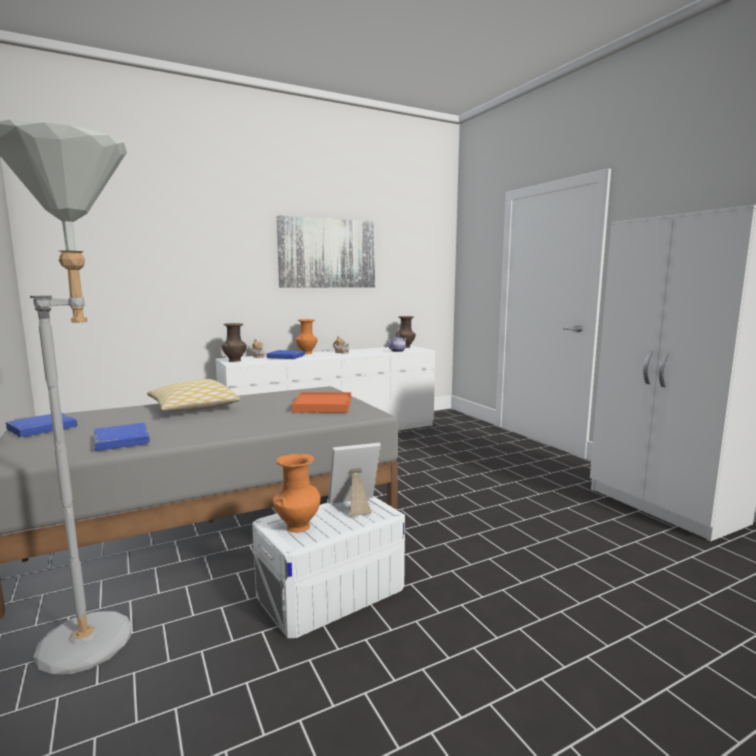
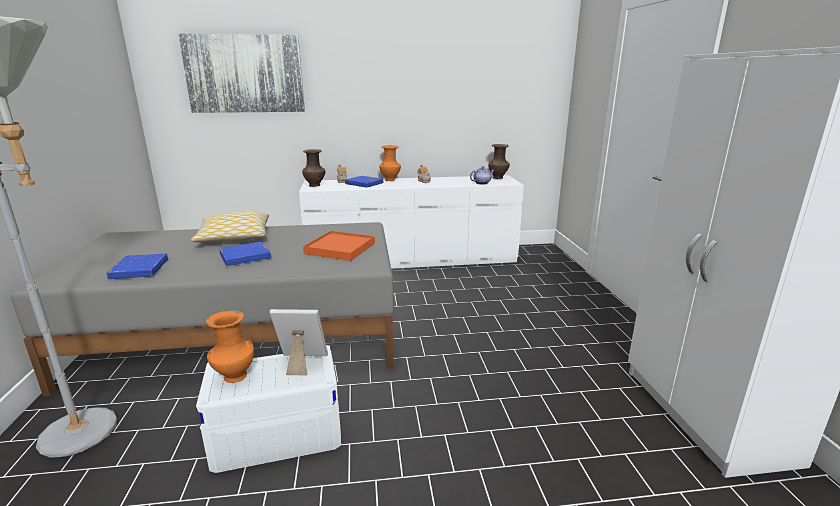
camera: 20 degrees right, 10 degrees up
(42, 429) = (106, 247): blue book -> blue book (245, 257)
(327, 253) = (417, 76): picture -> picture (245, 74)

